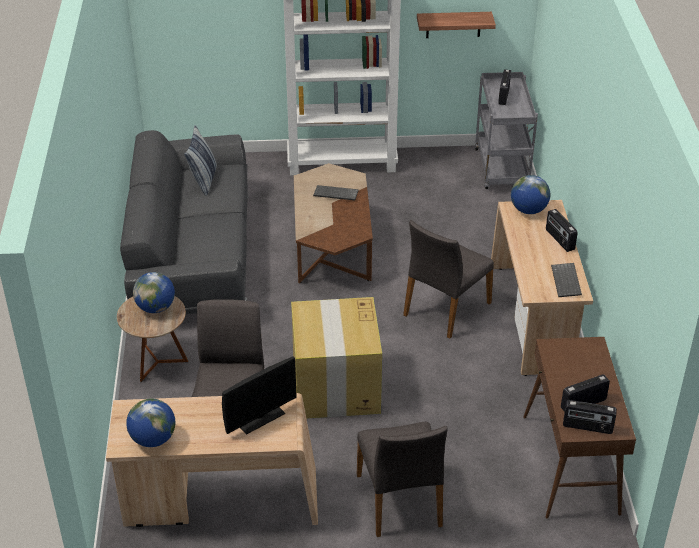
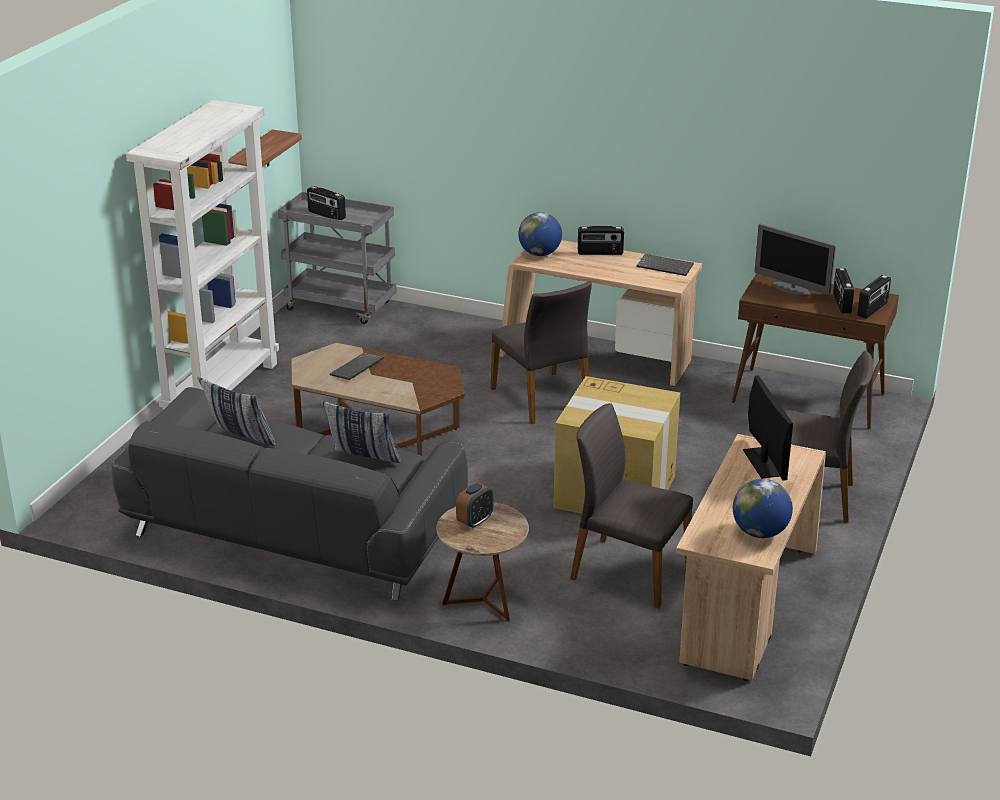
camera: 65 degrees left, 10 degrees down
(156, 308) = (475, 521): globe -> alarm clock
(207, 237) = (363, 461): none -> pillow
(584, 366) = (791, 289): none -> monitor

